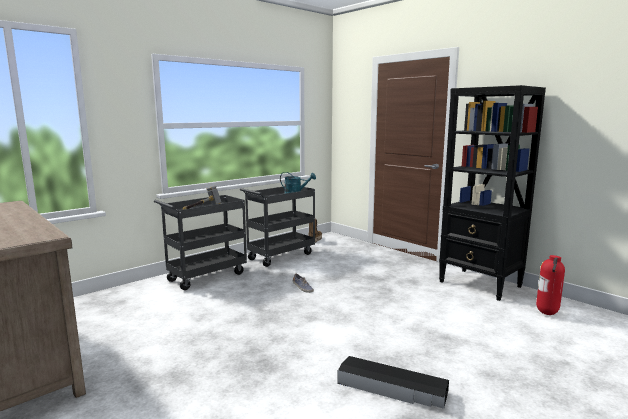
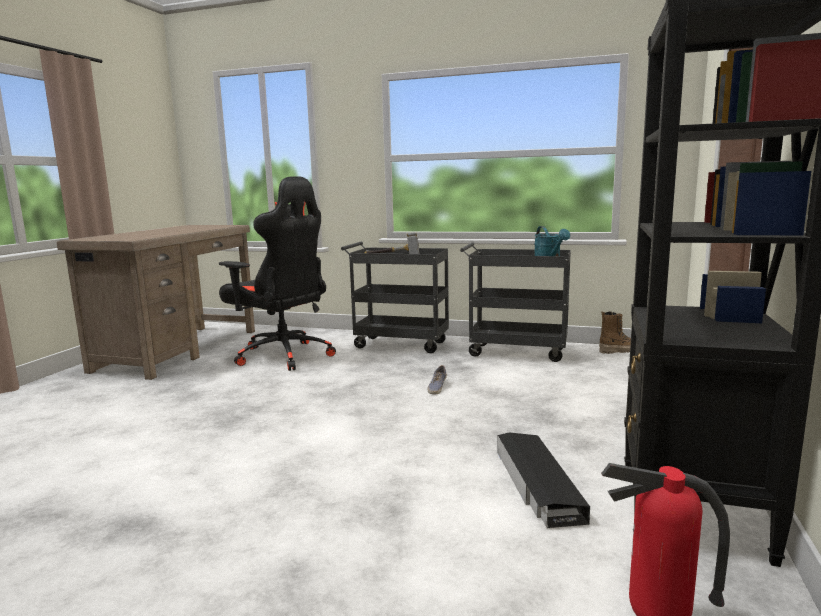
camera: 60 degrees right, 0 degrees up
(138, 320) = (279, 354): none -> black office chair
(392, 388) = (215, 497): black storage box -> black storage box (537, 485)

